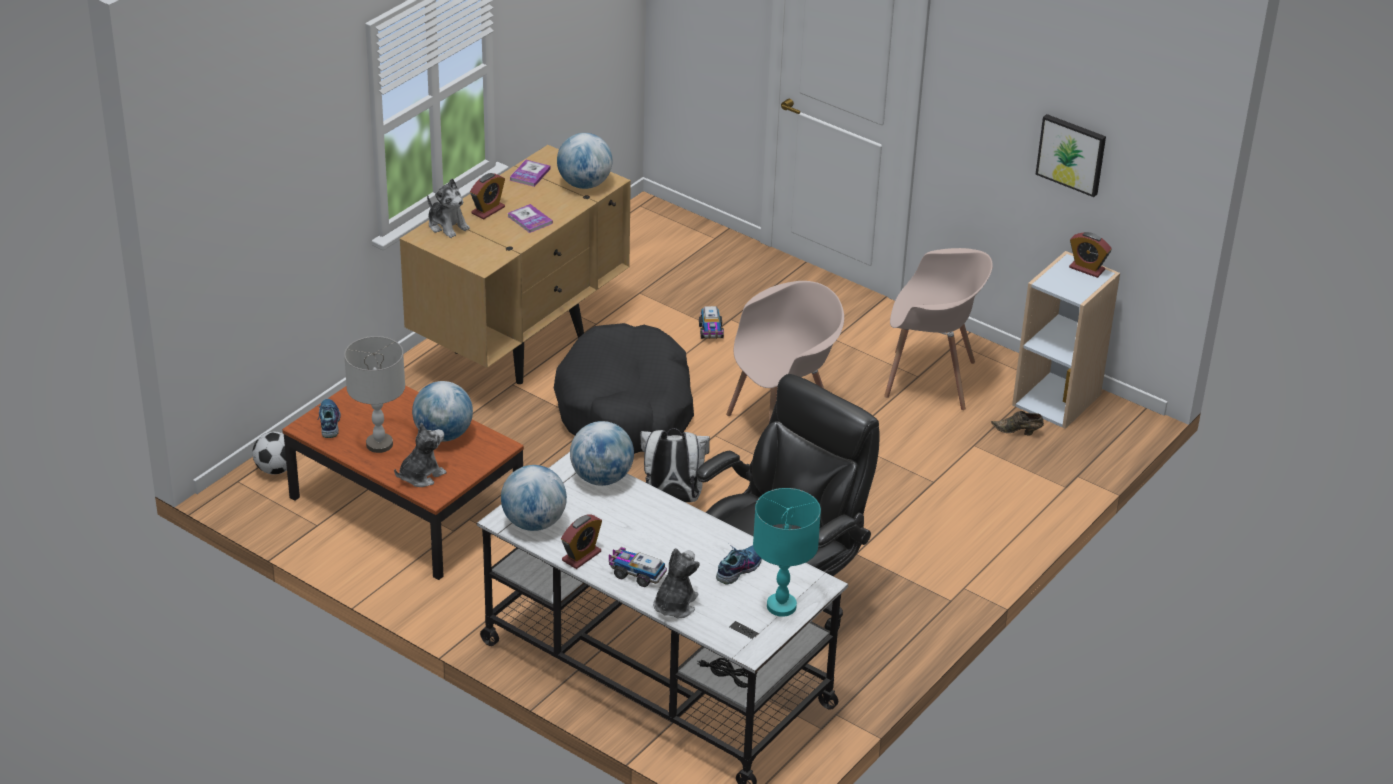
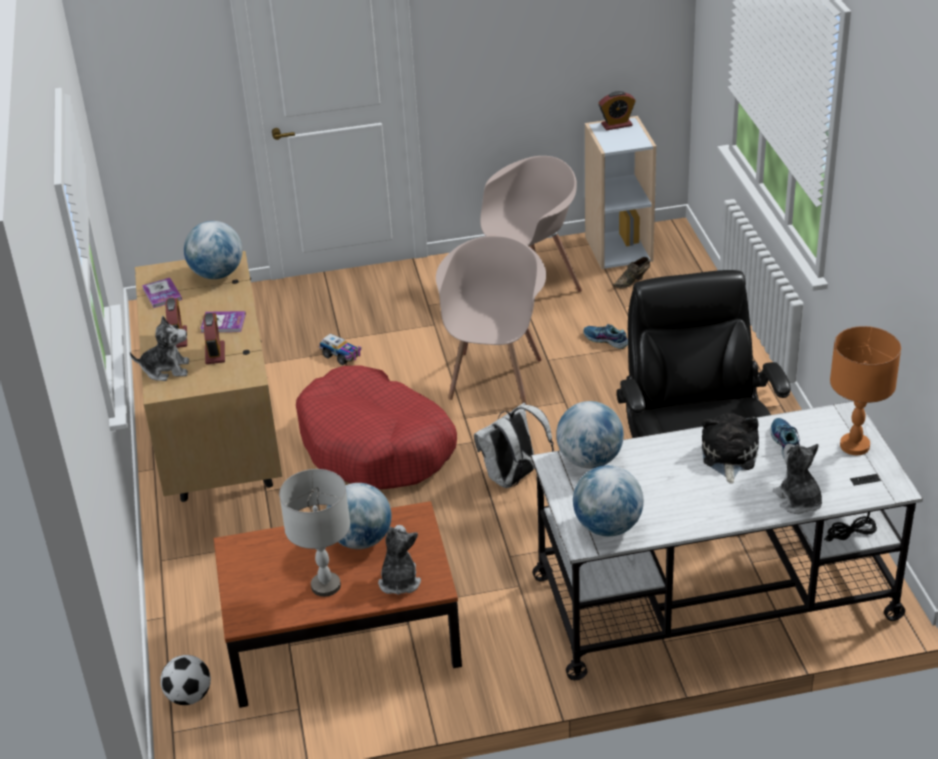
camera: 45 degrees left, 0 degrees up
(328, 422) = (255, 603): shoe -> shoe (605, 340)
(581, 556) = (681, 521): alarm clock -> alarm clock (215, 353)
(626, 409) = (376, 446): black dog bed -> red dog bed
(636, 574) = (736, 502): toy truck -> none
(688, 545) = (728, 457): none -> plush toy
(781, 607) = (855, 446): turquoise table lamp -> orange table lamp
(1072, 154) = (571, 36): picture -> none

